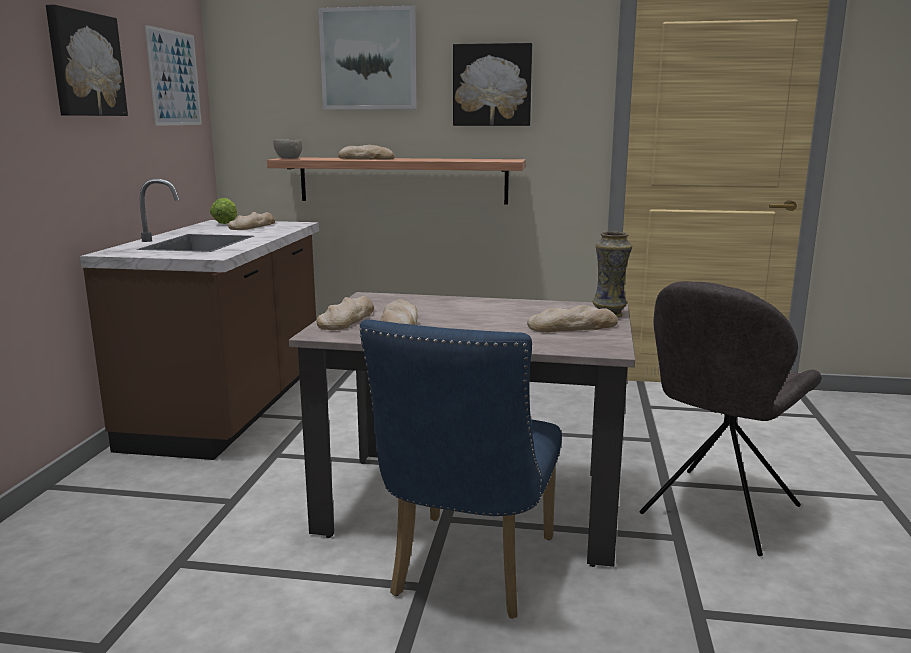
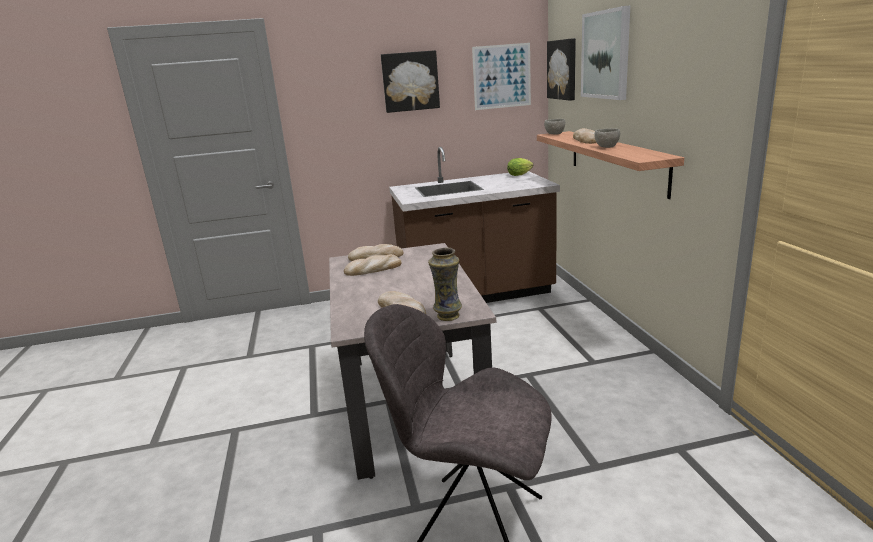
camera: 70 degrees right, 5 degrees up
(252, 226) = (516, 181): bread -> none
(423, 159) = (606, 147): none -> grey bowl
(467, 572) = (332, 424): blue chair -> none
(492, 85) = (668, 79): picture -> picture (563, 69)

